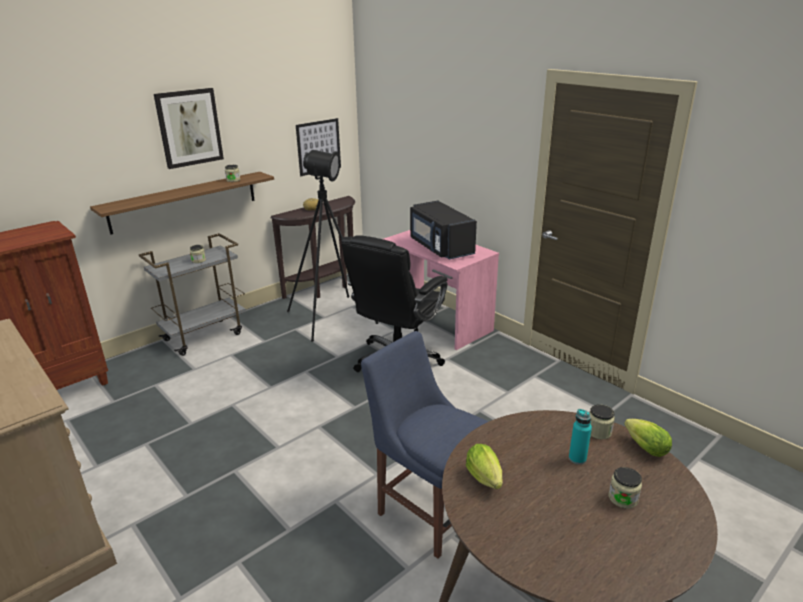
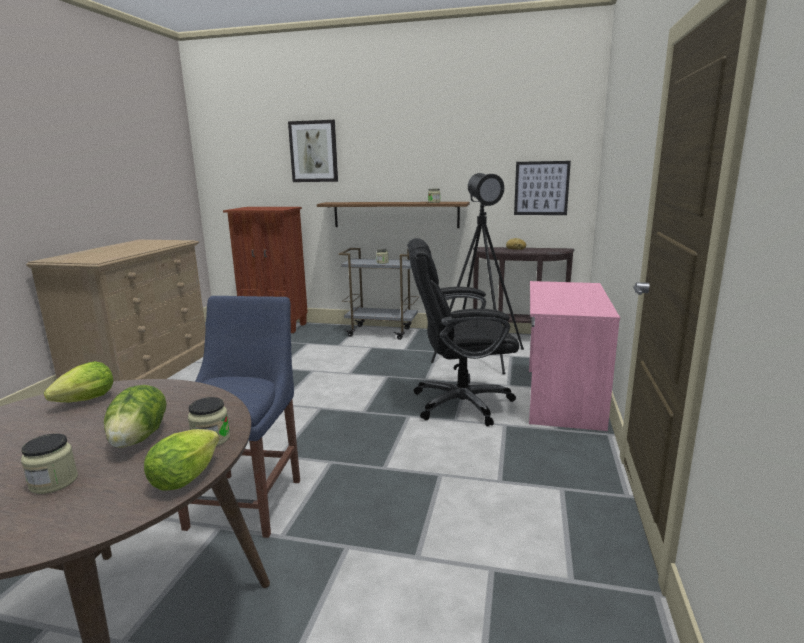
camera: 55 degrees right, 10 degrees down
(189, 128) = (409, 152): picture -> picture (313, 151)
(440, 247) = (566, 298): black microwave -> none
(577, 458) = (140, 438): turquoise bottle -> lettuce

